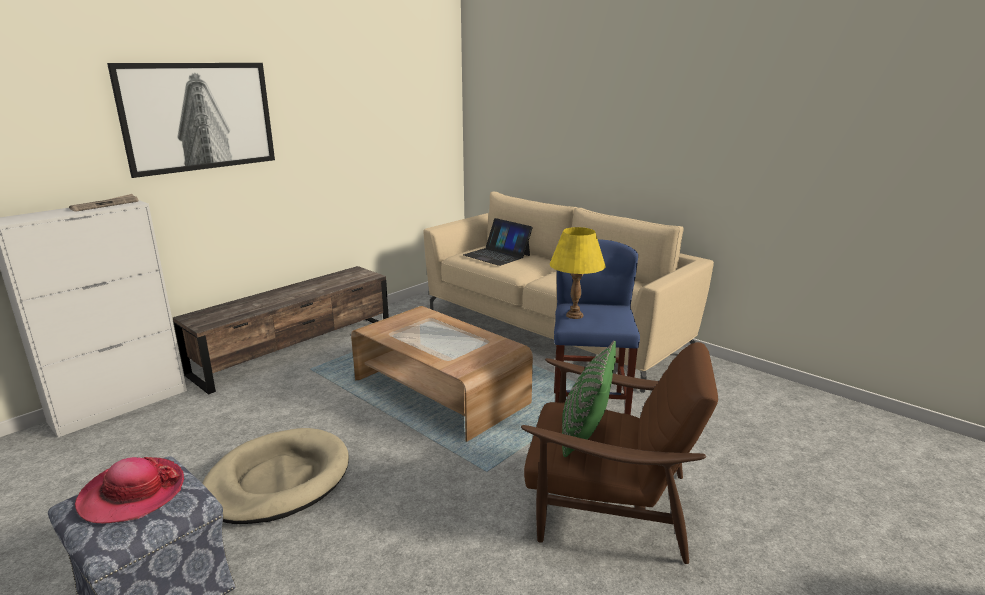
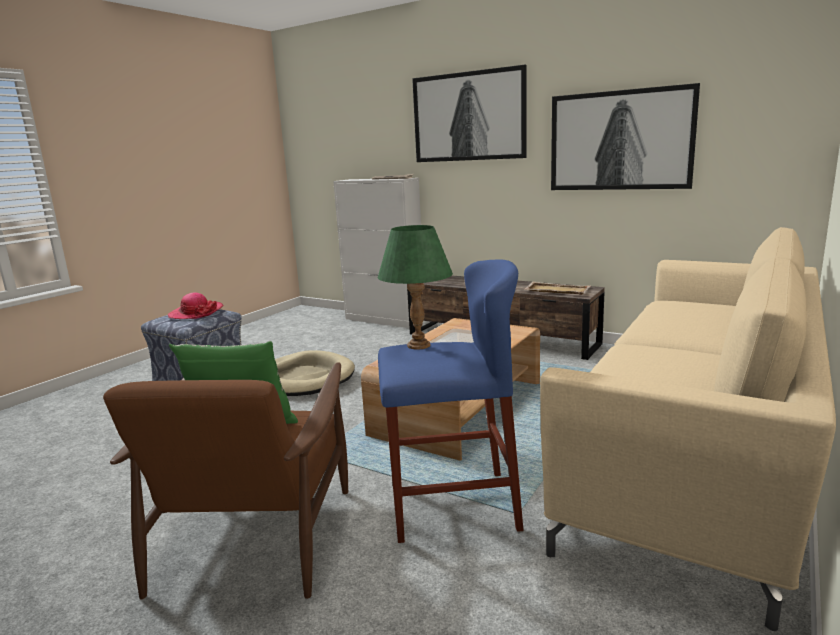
camera: 80 degrees right, 5 degrees down
(343, 280) = (556, 290): none -> beige tray
(352, 138) = (620, 140): none -> picture
(497, 255) = (693, 313): laptop -> none
(575, 315) = (418, 345): yellow table lamp -> green table lamp

